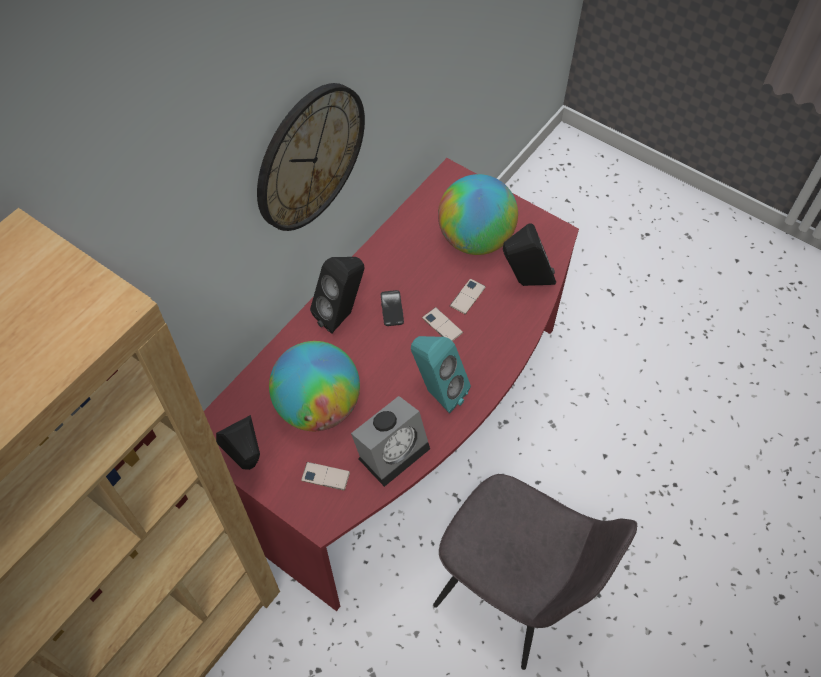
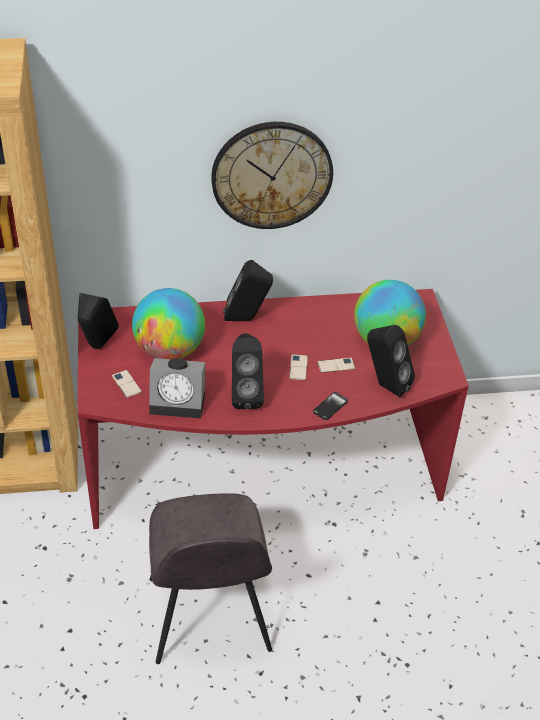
camera: 45 degrees right, 15 degrees down
(392, 309) = (280, 337): phone -> phone (330, 406)
(437, 392) = (245, 396): turquoise speaker -> black speaker

